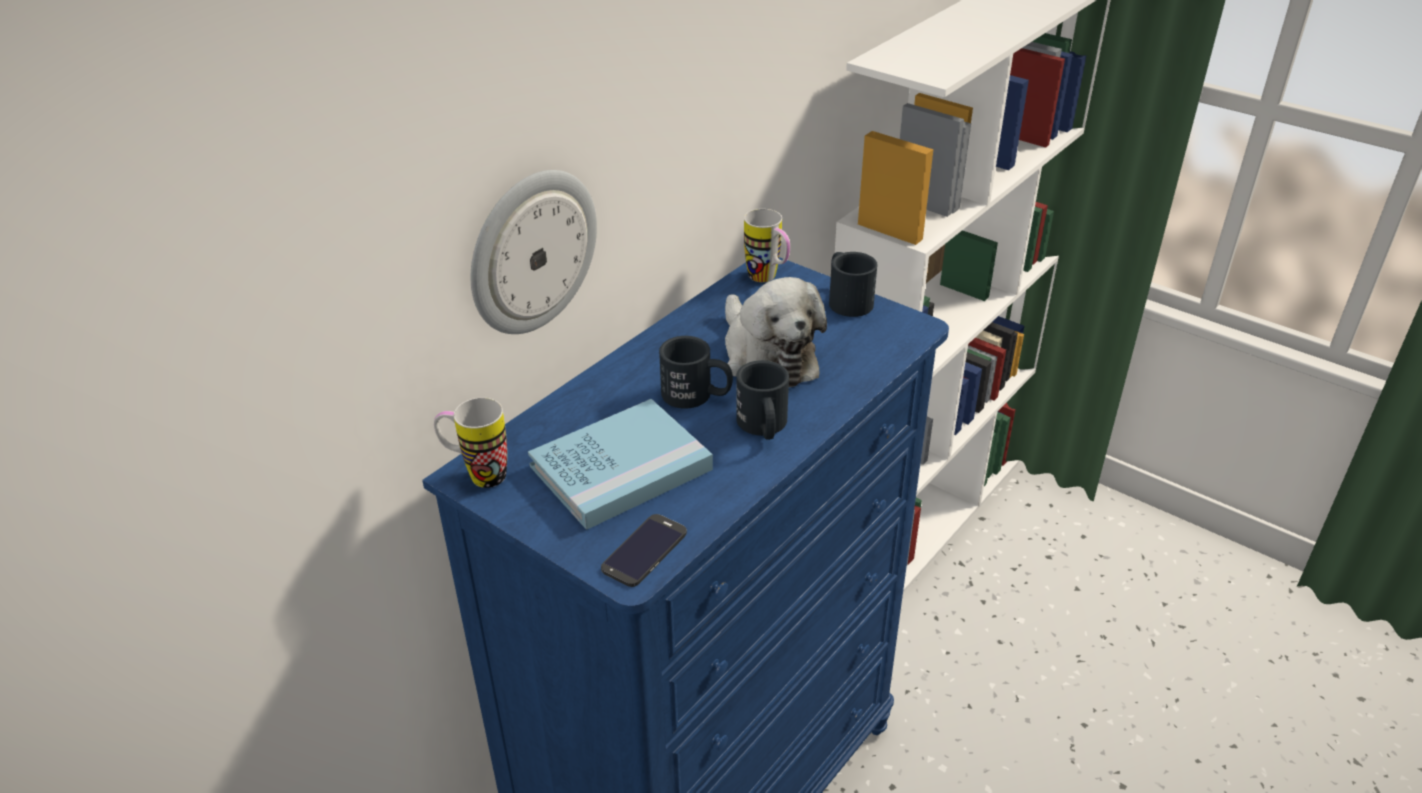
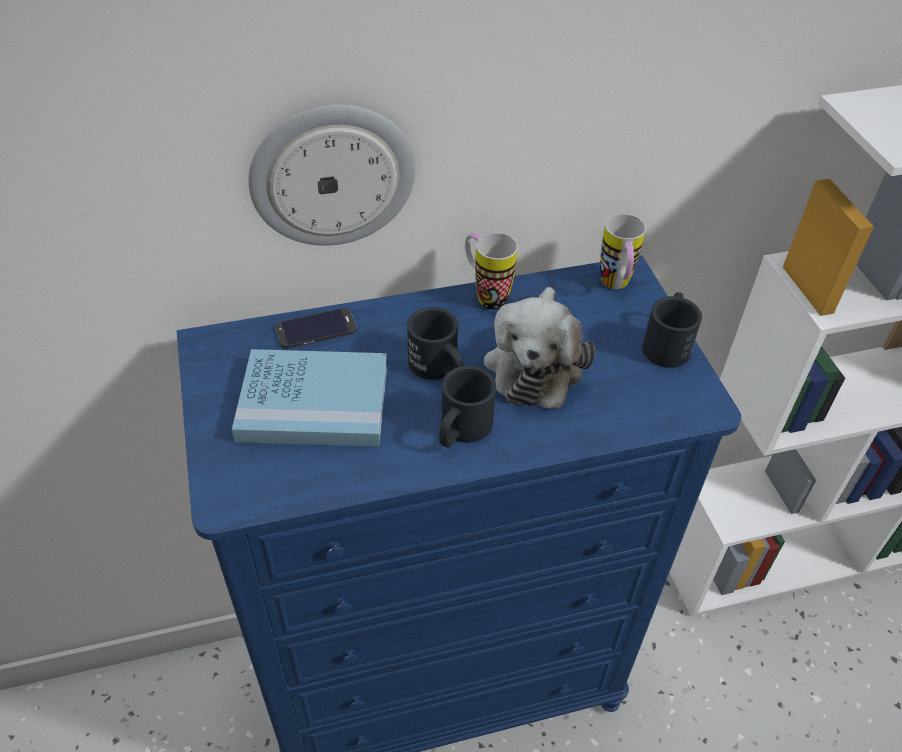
camera: 35 degrees right, 10 degrees up
(477, 475) = (212, 348): mug -> mug (485, 294)
(644, 551) = (254, 488): phone -> phone (316, 329)

